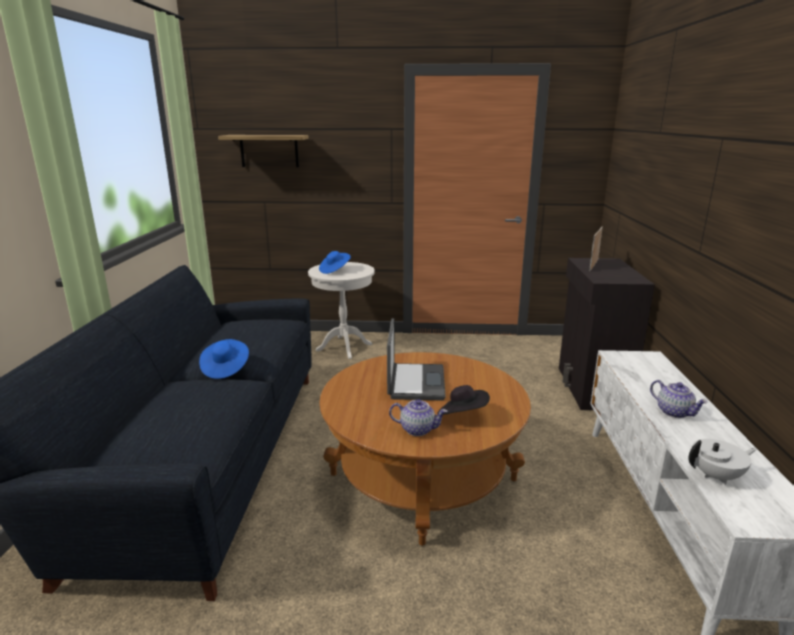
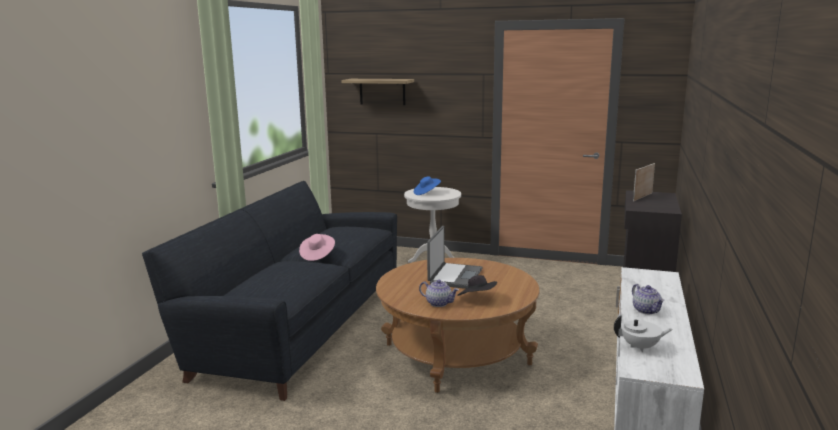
camera: 15 degrees right, 5 degrees down
(225, 368) = (317, 255): blue hat -> pink hat

